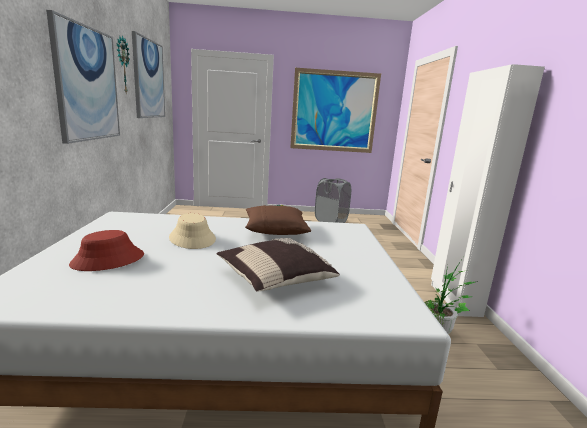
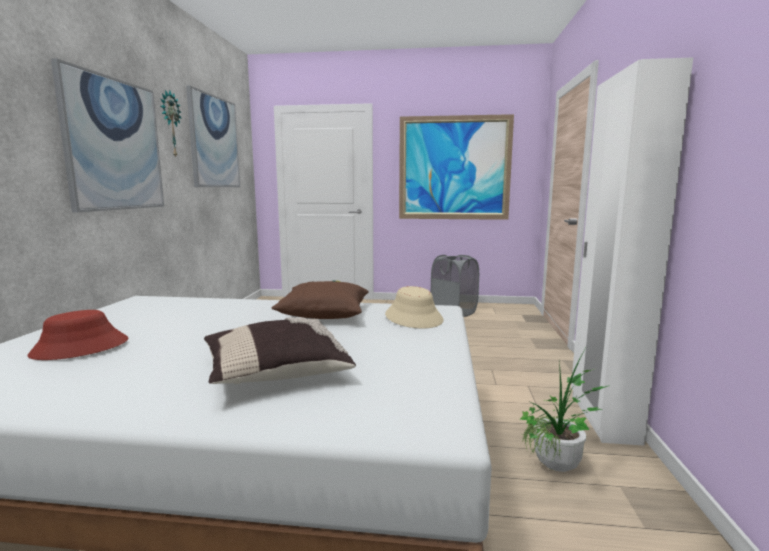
camera: 10 degrees right, 5 degrees down
(192, 238) = (207, 324): beige hat -> beige hat (414, 318)

